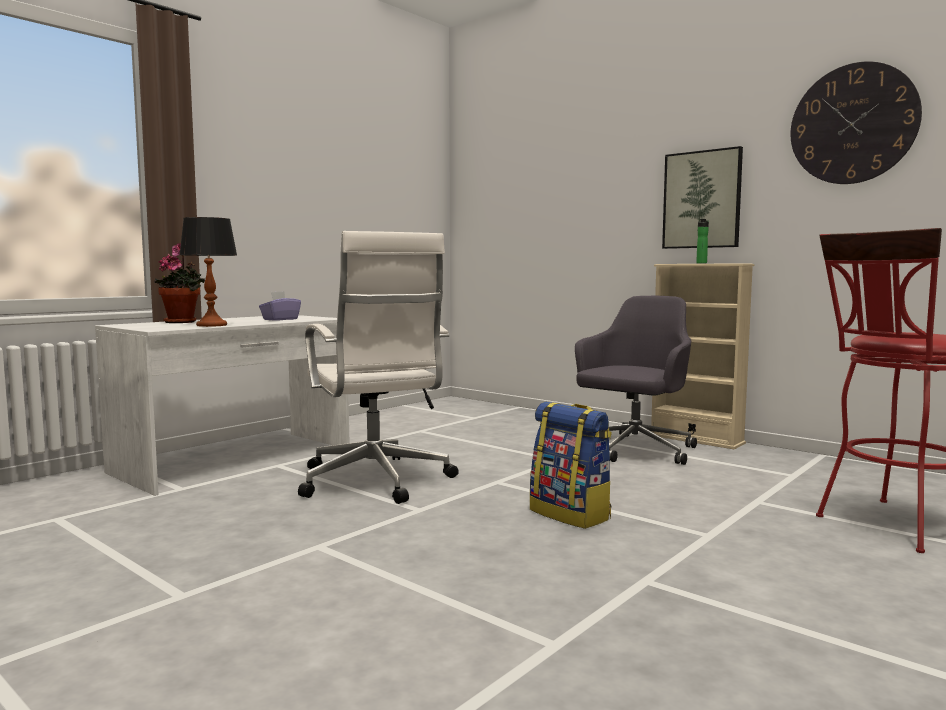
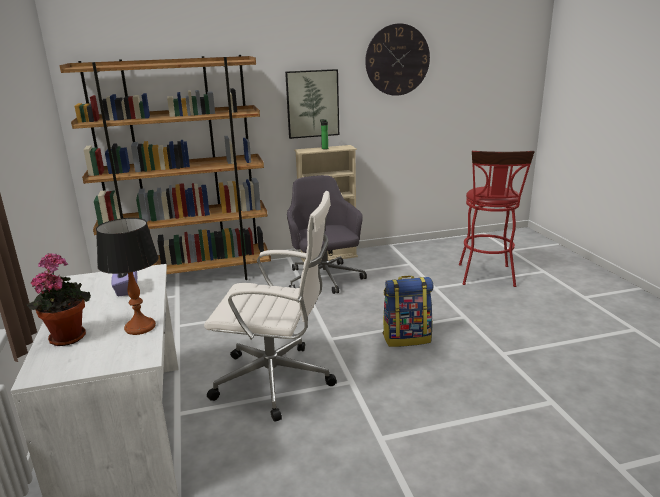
camera: 55 degrees left, 15 degrees up
(517, 413) = (192, 278): none -> brown bookcase

